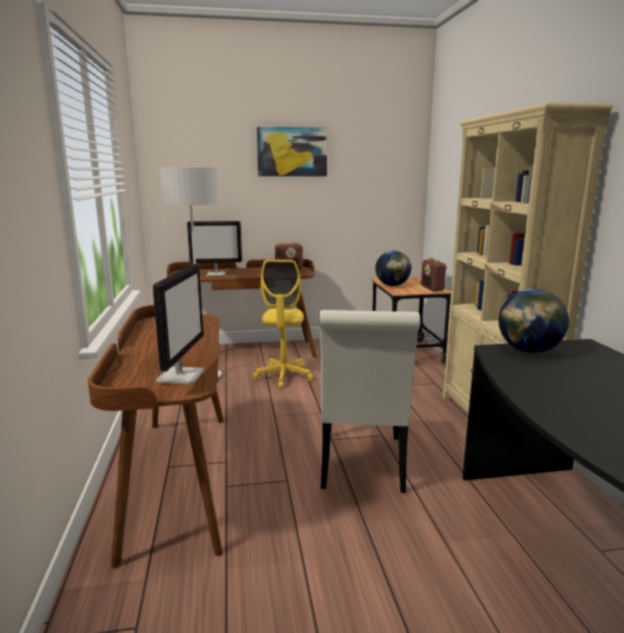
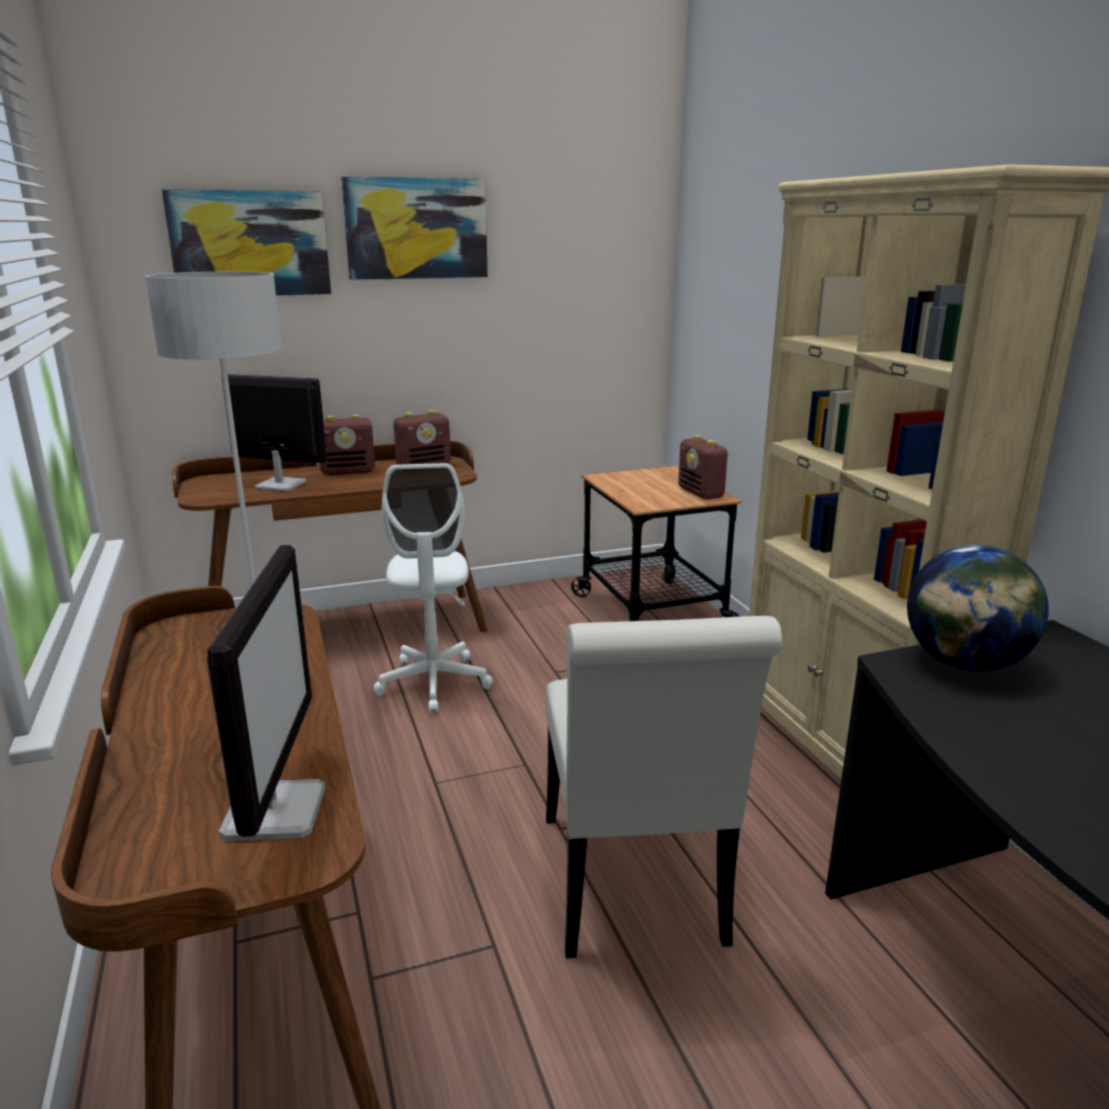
camera: 10 degrees left, 5 degrees up
(211, 158) = (250, 244): none -> picture
(216, 274) = (279, 485): monitor -> monitor turned 150 degrees counterclockwise
(251, 270) = (348, 471): none -> radio
(283, 376) = (434, 683): yellow office chair -> white office chair
(392, 285) = (625, 489): globe -> none

